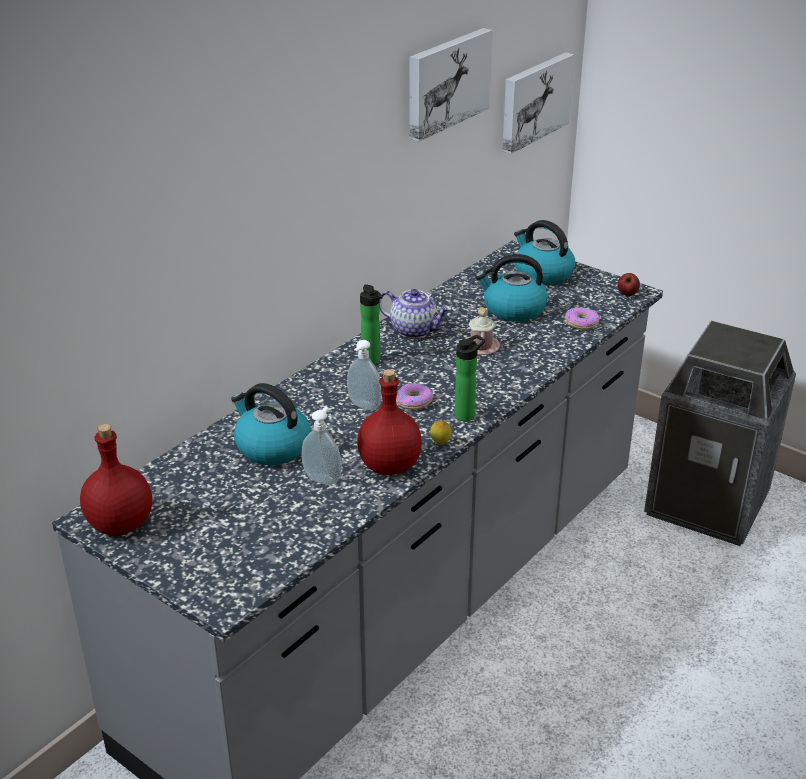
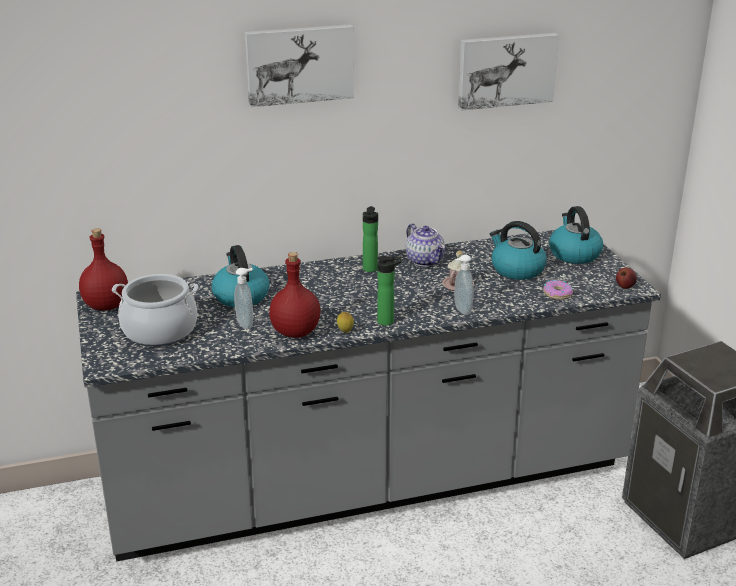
camera: 35 degrees right, 5 degrees down
(234, 529) = (160, 331): none -> cooking pot
(363, 406) = (327, 293): soap dispenser -> soap dispenser (461, 310)
(414, 401) = (364, 301): donut -> none
(534, 101) = (623, 109): picture -> picture (299, 64)

